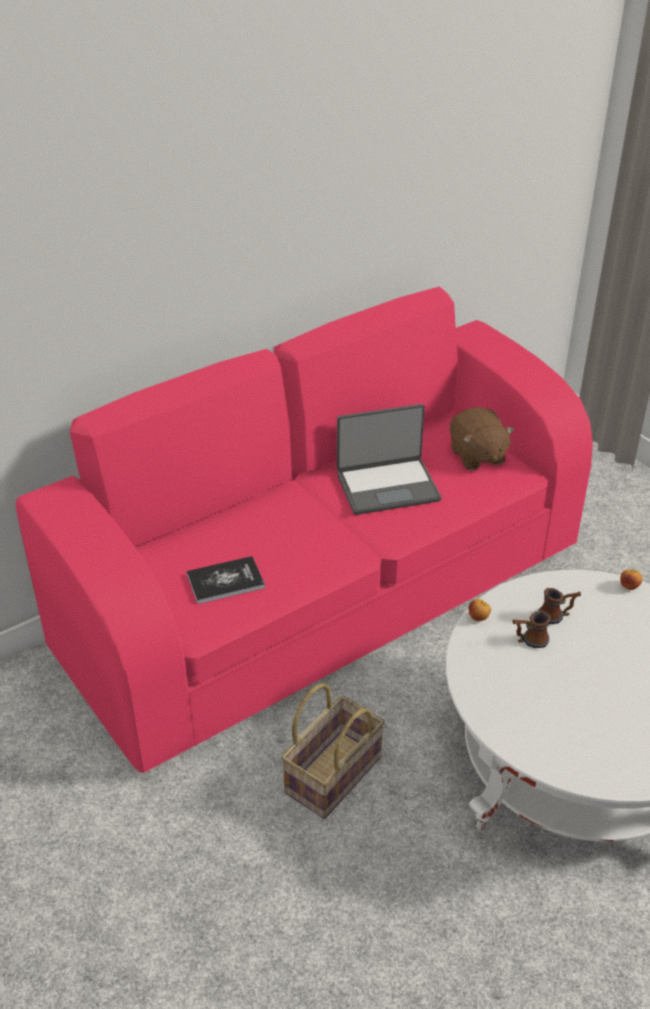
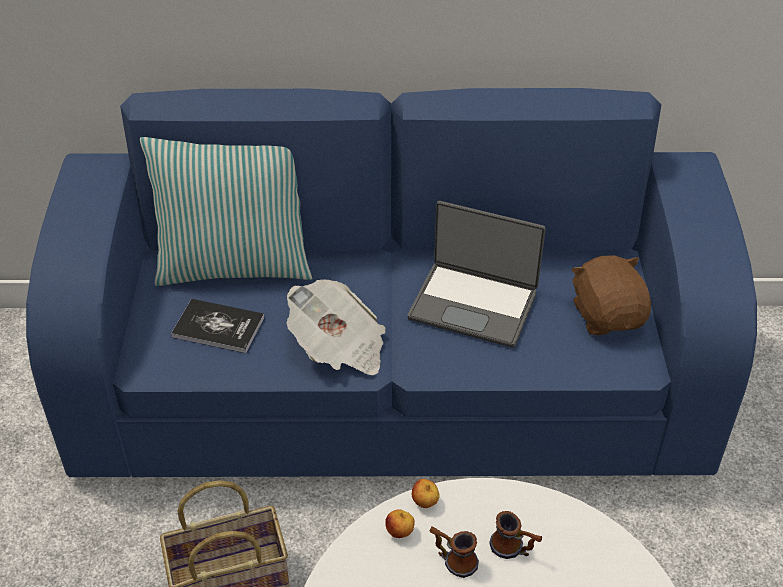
camera: 35 degrees right, 5 degrees up
(191, 535) = (235, 264): none -> pillow
(325, 596) = (392, 393): pink sofa -> blue sofa
(326, 553) = (339, 347): none -> newspaper
(477, 456) = (607, 315): brown plush toy -> brown plush toy turned 150 degrees clockwise
(629, 587) = (636, 564): apple -> apple (400, 532)

